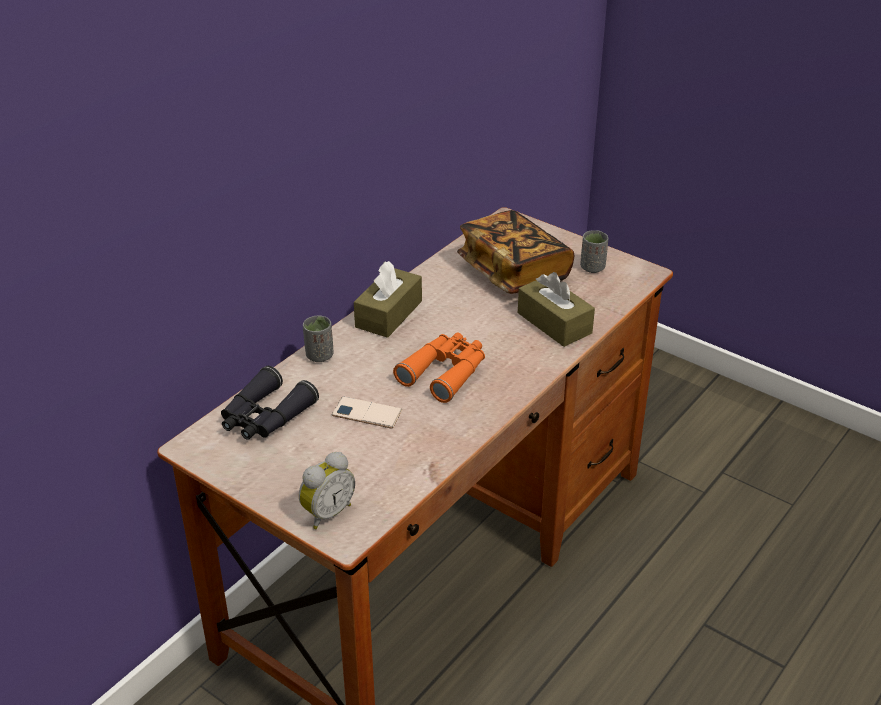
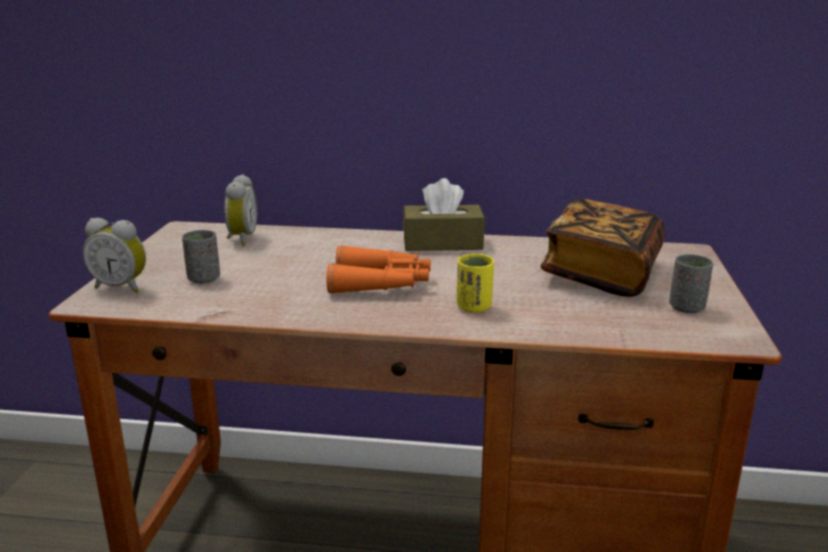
camera: 60 degrees right, 15 degrees down
(265, 417) = (240, 239): black binoculars -> alarm clock
(319, 356) = (346, 235): grey cup -> grey cup (204, 279)
(367, 413) = (281, 269): phone -> none
(523, 347) = (474, 307): none -> yellow cup
(554, 323) = (542, 312): brown tissue box -> none

